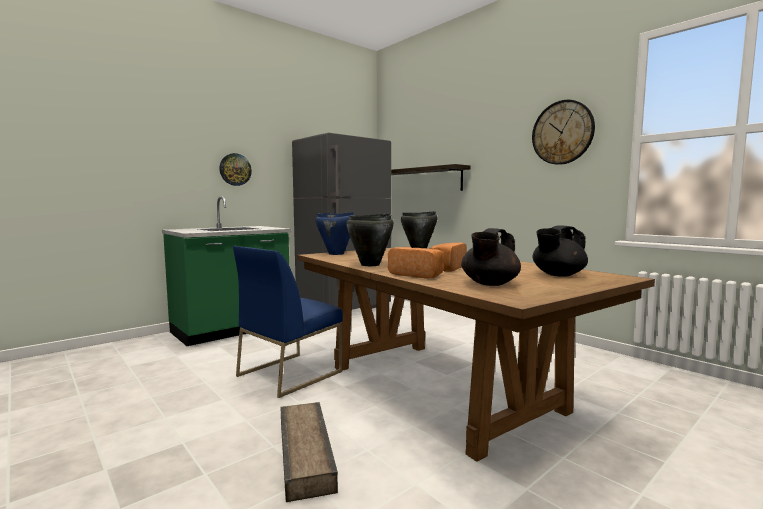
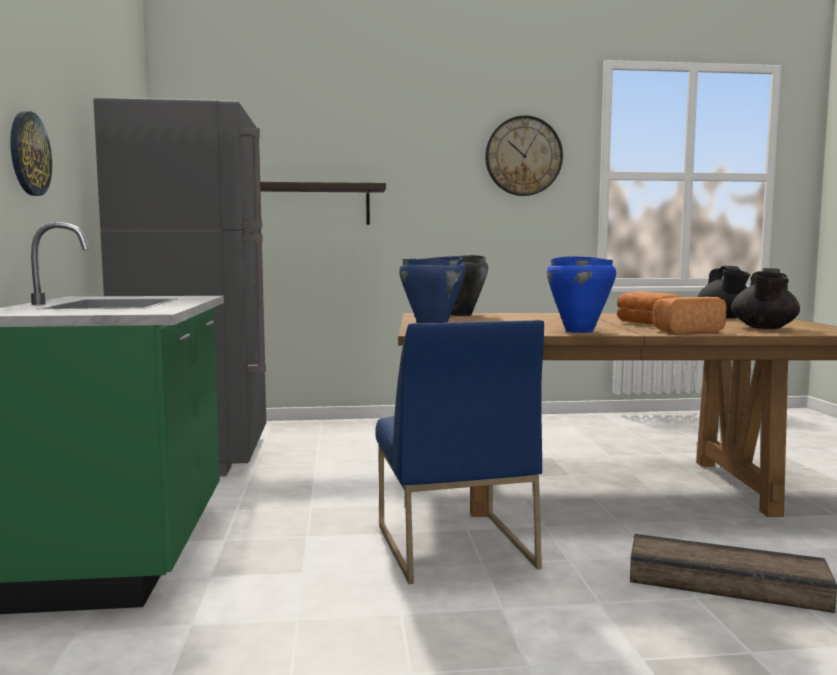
camera: 55 degrees left, 0 degrees up
(370, 265) = (579, 331): black cooking pot -> blue cooking pot
(489, 284) = (764, 328): black teapot -> black teapot turned 45 degrees clockwise

